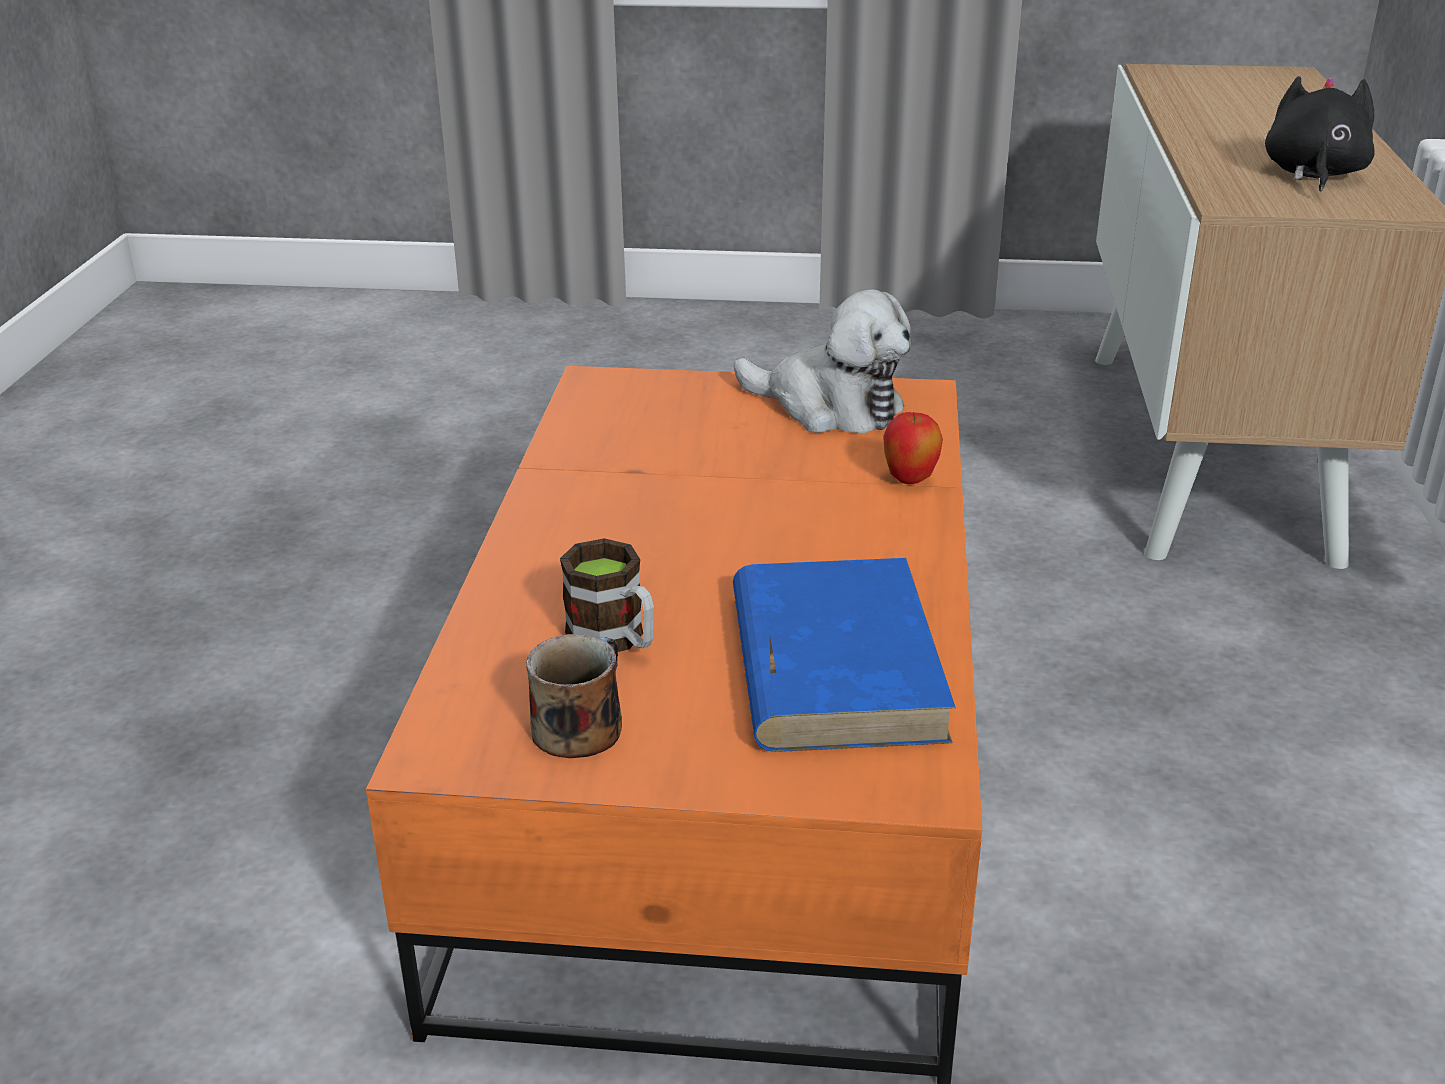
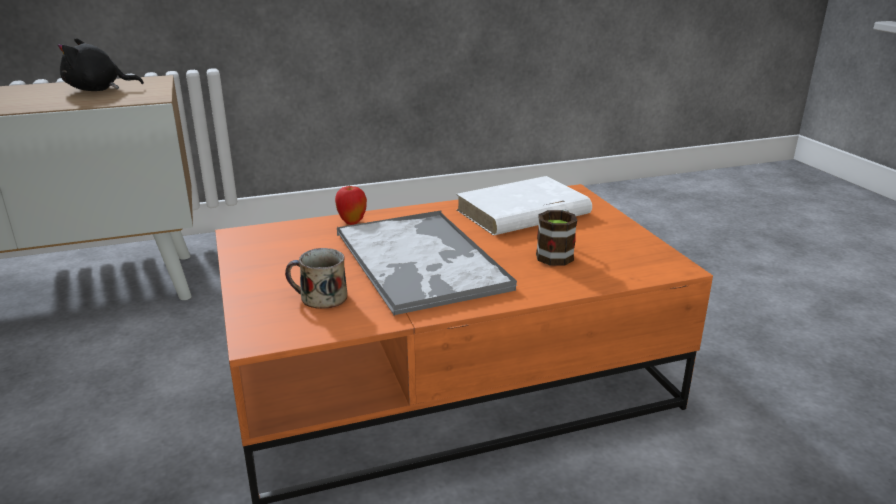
camera: 115 degrees left, 5 degrees down
(579, 726) = (619, 246): mug -> mug (321, 297)
(699, 508) = (421, 262): none -> tray
(829, 407) = (271, 253): plush toy -> none
(834, 663) = (522, 213): blue book -> white book

